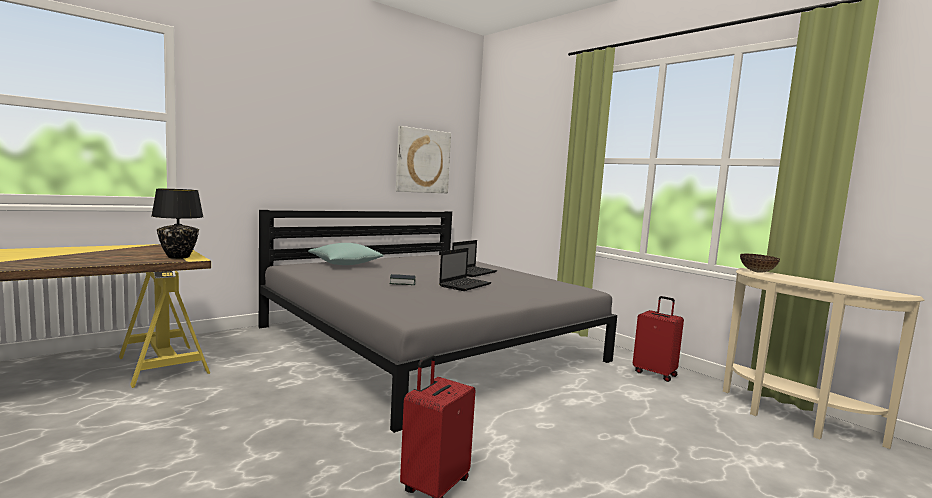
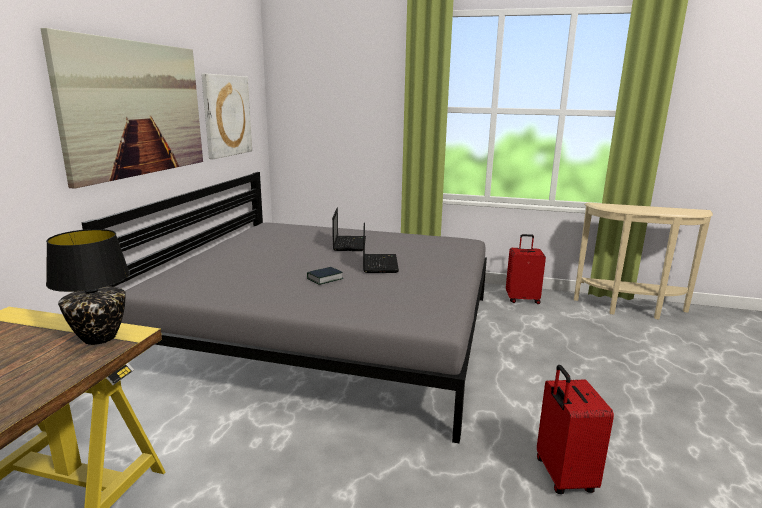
camera: 35 degrees left, 10 degrees up
(327, 144) = (136, 109): none -> picture
(345, 264) = (204, 267): turquoise pillow -> none
(757, 272) = (607, 206): bowl -> none

